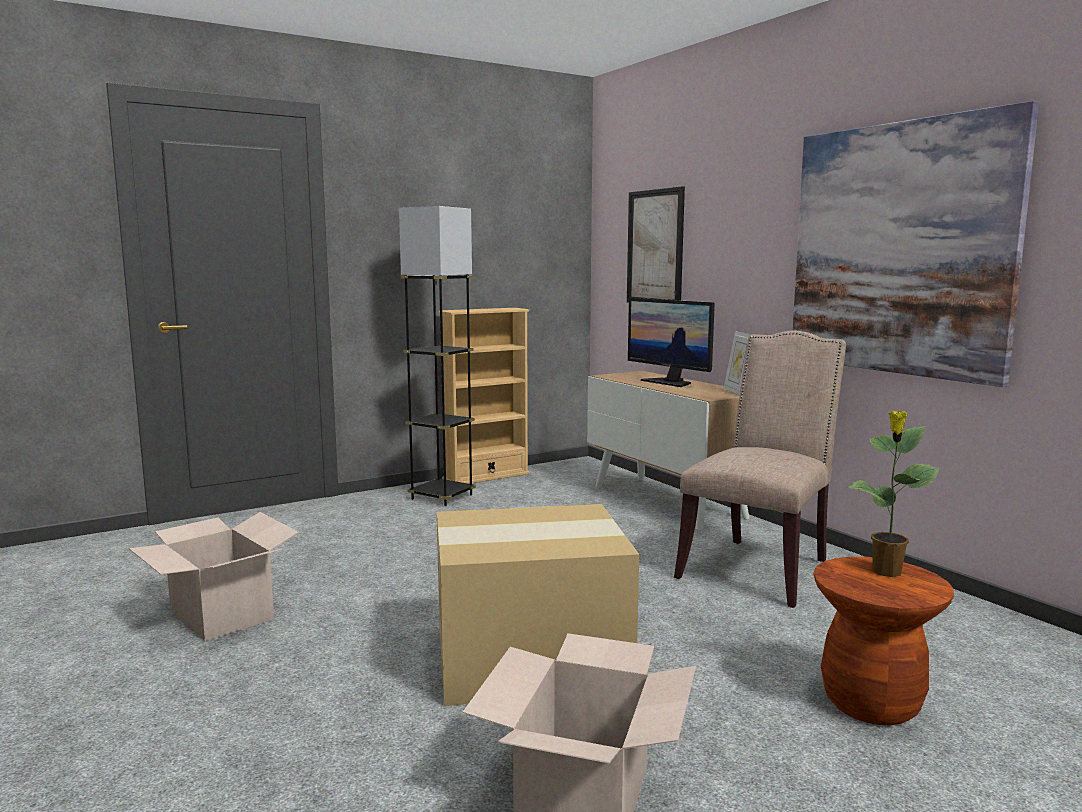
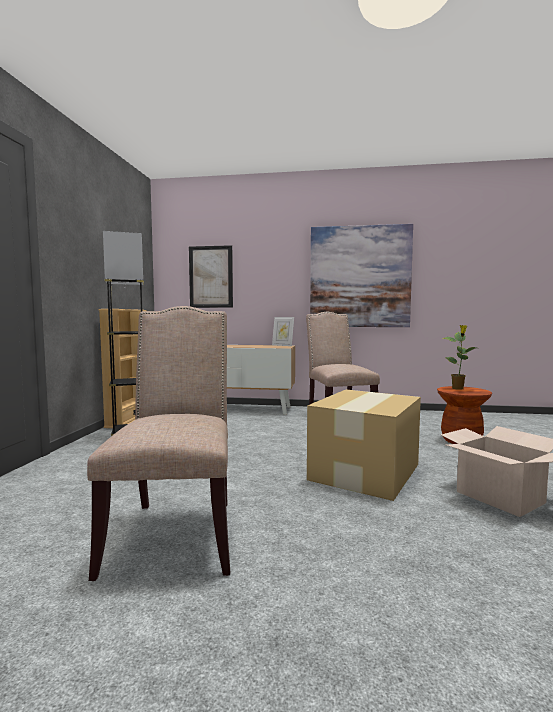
camera: 50 degrees left, 5 degrees down
(223, 615) = (176, 531): cardboard box -> beige chair
(669, 382) = (242, 345): monitor -> none

